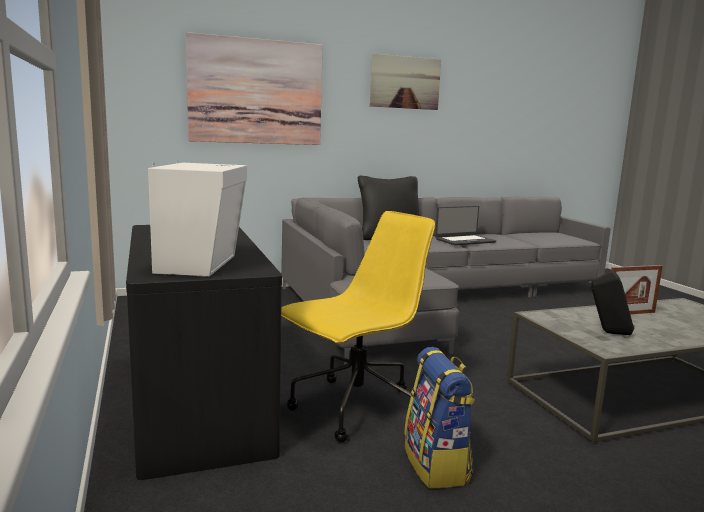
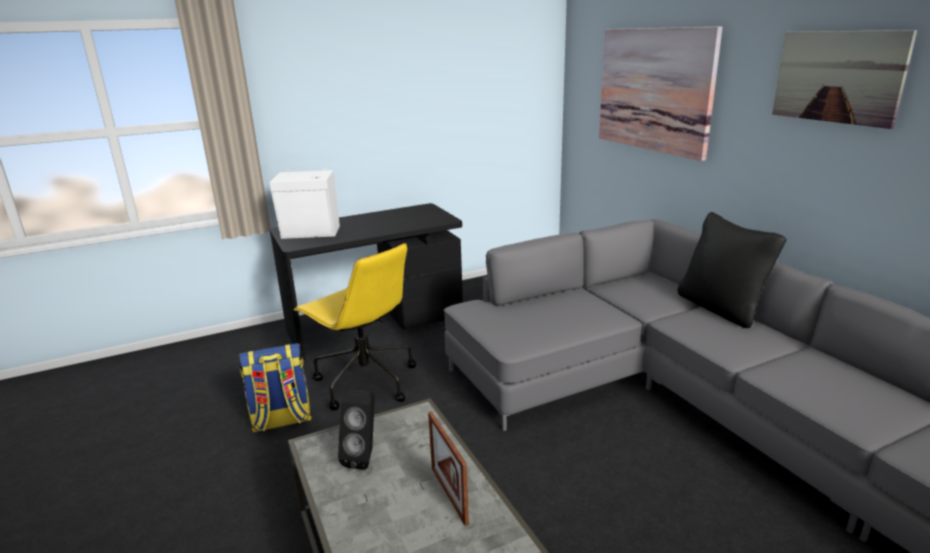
camera: 85 degrees right, 10 degrees up
(464, 240) = (780, 363): laptop -> none

